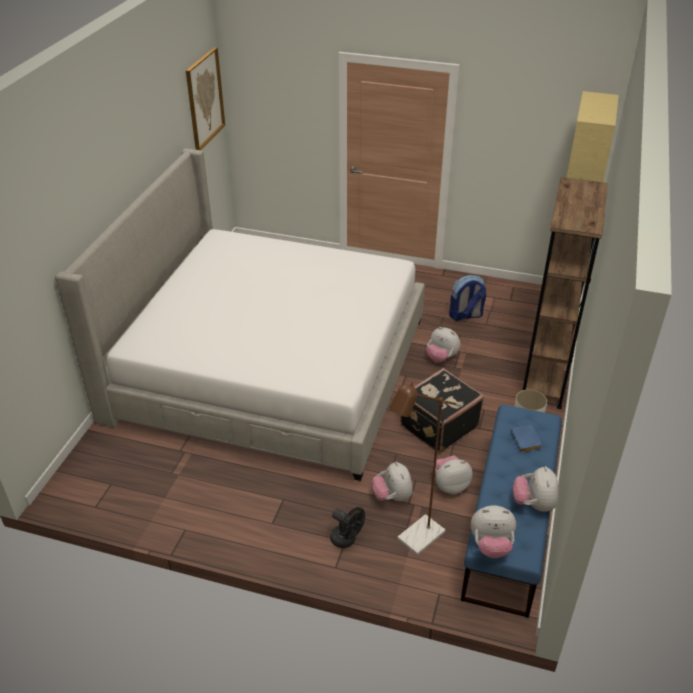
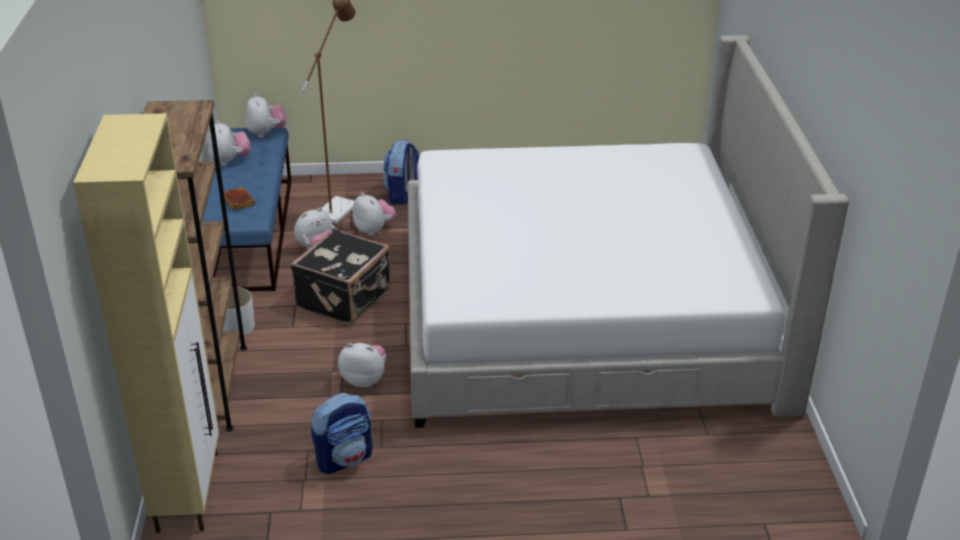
camera: 160 degrees right, 5 degrees down
(204, 99) = (899, 215): picture -> none
(347, 540) = (403, 195): black fan -> backpack
(491, 545) = (266, 133): plush toy -> plush toy turned 90 degrees clockwise
(526, 441) = (237, 201): blue book -> brown book

